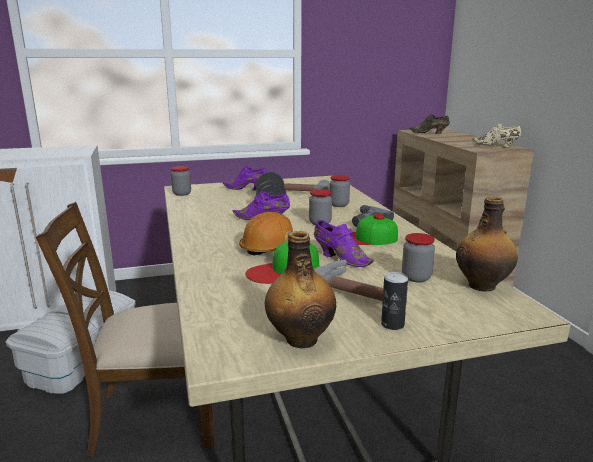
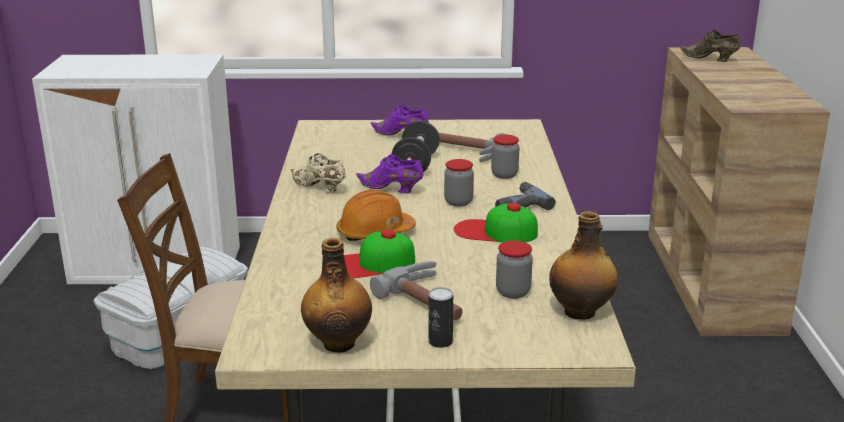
camera: 15 degrees right, 5 degrees up
(182, 194) = (314, 136): jar -> none
(340, 258) = (445, 256): purple shoe -> none
(496, 146) = (781, 98): beige shoe -> beige shoe (319, 187)

